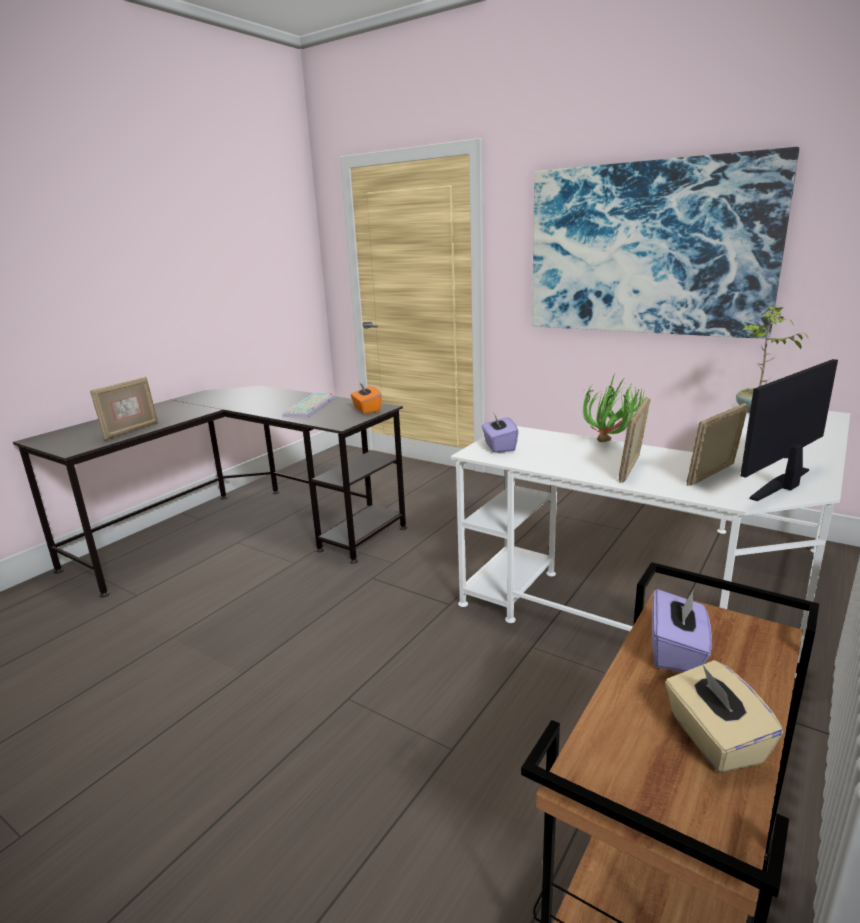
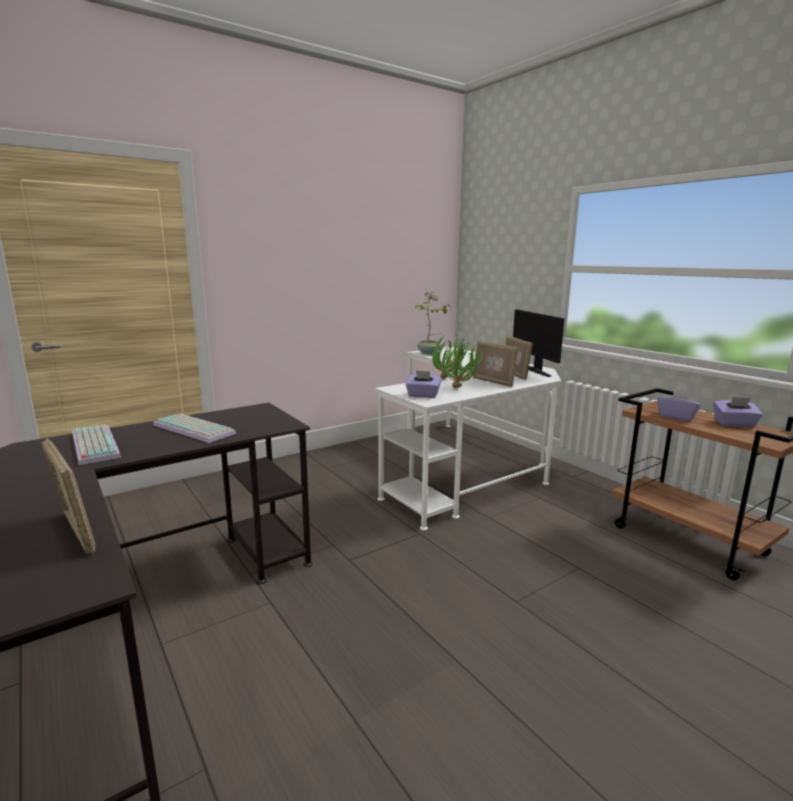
camera: 70 degrees left, 5 degrees down
(263, 398) = (93, 445): none -> keyboard
(366, 410) = (257, 412): orange tissue box -> none
(561, 458) = (461, 389): none -> potted plant
(647, 249) = (339, 259): picture -> none
(714, 739) = (734, 424): beige tissue box -> purple tissue box

